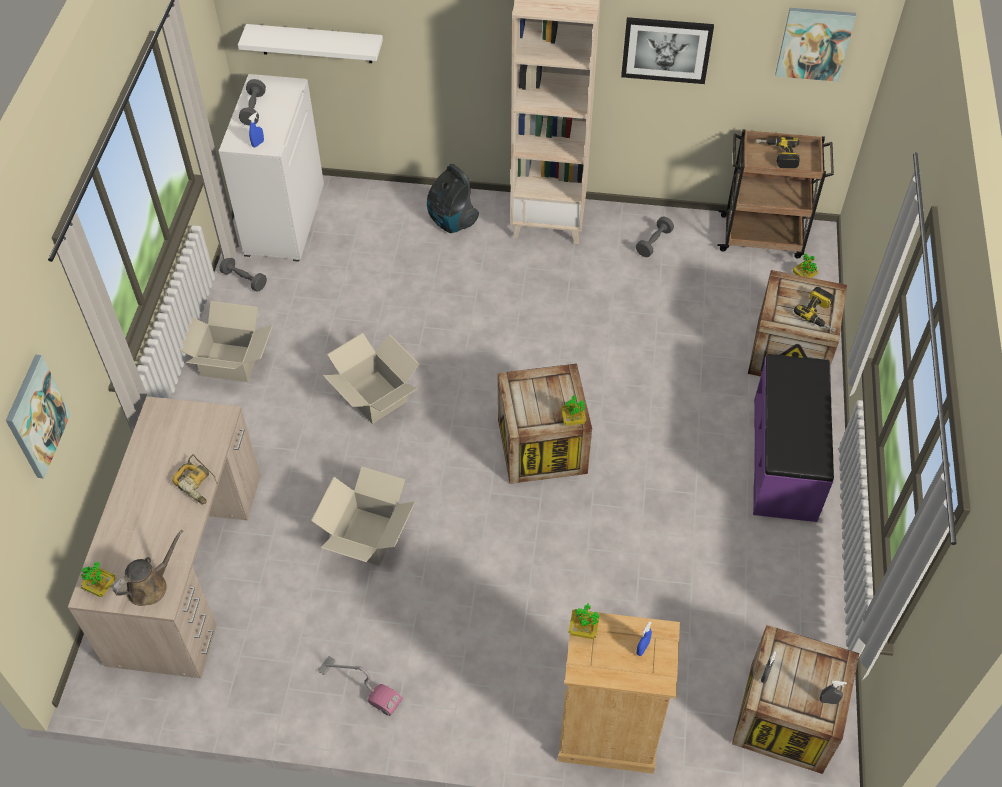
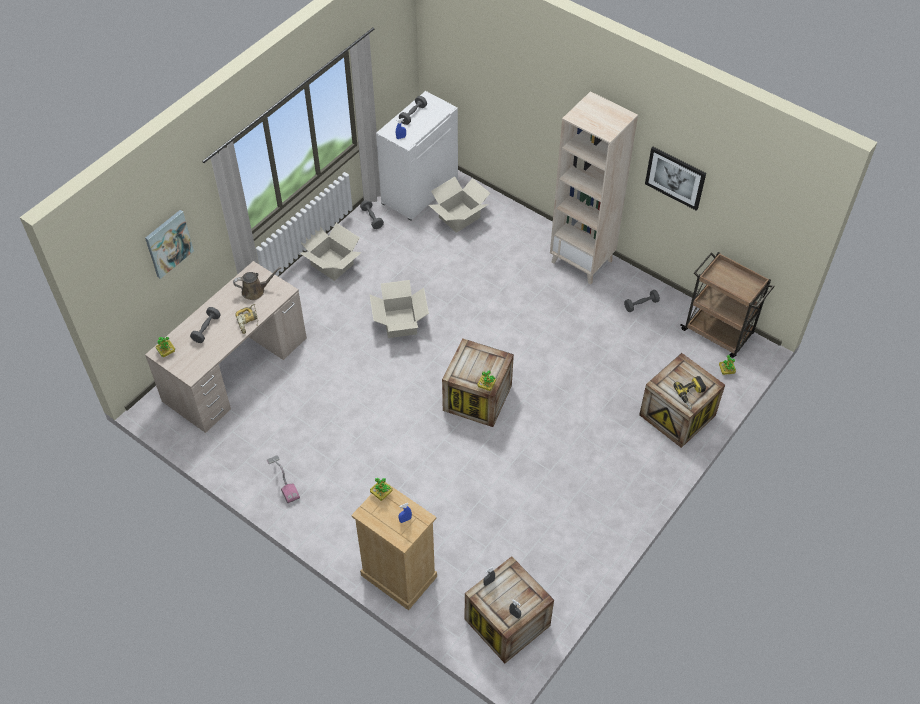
camera: 30 degrees right, 0 degrees up
(141, 524) = (206, 329): none -> grey dumbbell
(151, 586) = (190, 364): brown watering can -> brown watering can (255, 291)
(316, 43) = (469, 87): white shelf -> none
(367, 536) = (341, 401): cardboard box -> cardboard box (459, 217)
(451, 221) = (520, 235): vacuum cleaner -> none
(777, 155) = (730, 279): power drill -> none
(785, 458) = (623, 478): purple bench -> none
(814, 43) = (769, 212): picture -> none

